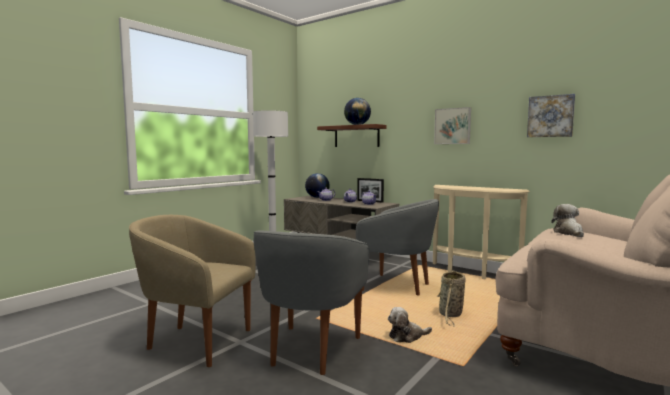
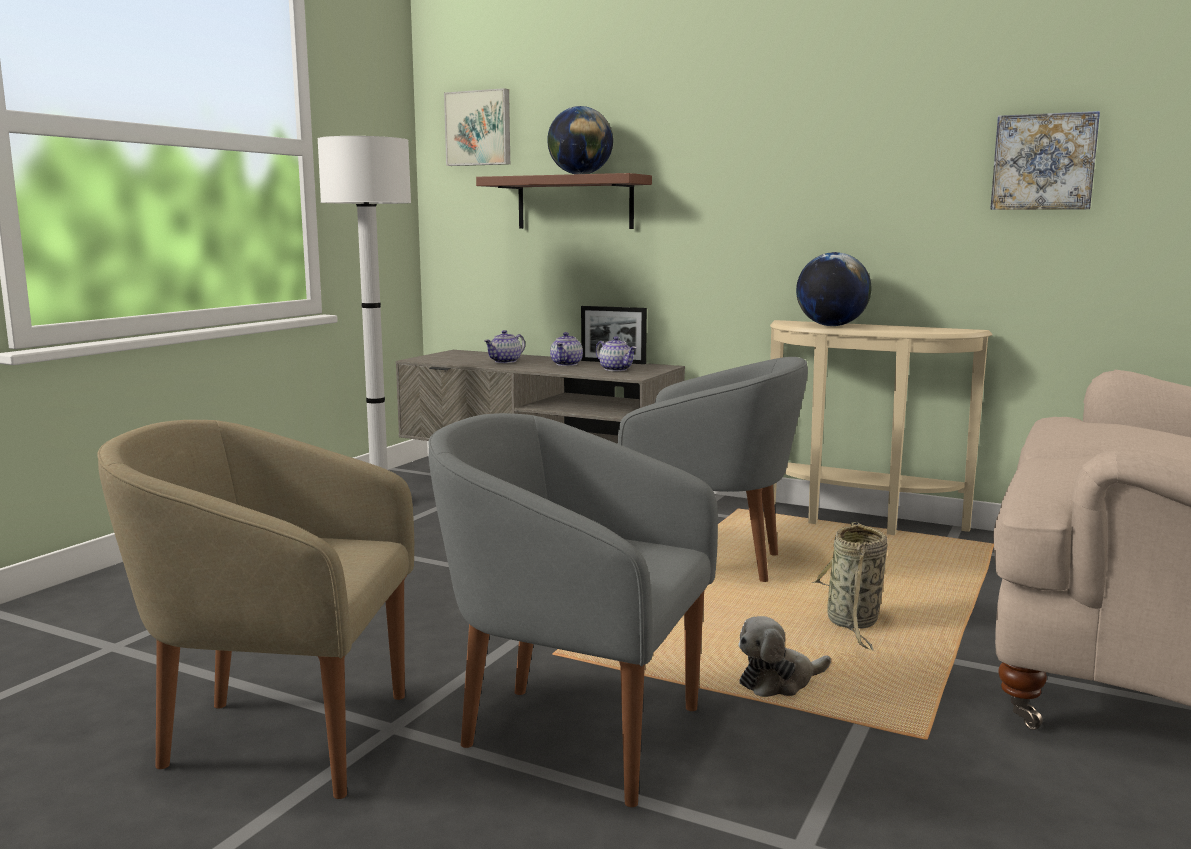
camera: 10 degrees left, 5 degrees up
(311, 350) = (573, 733): grey armchair -> grey armchair turned 105 degrees clockwise
(317, 197) = (477, 355): globe -> globe (831, 326)
(453, 126) = (816, 181): picture -> picture (479, 128)
(568, 233) = (1104, 429): plush toy -> none

